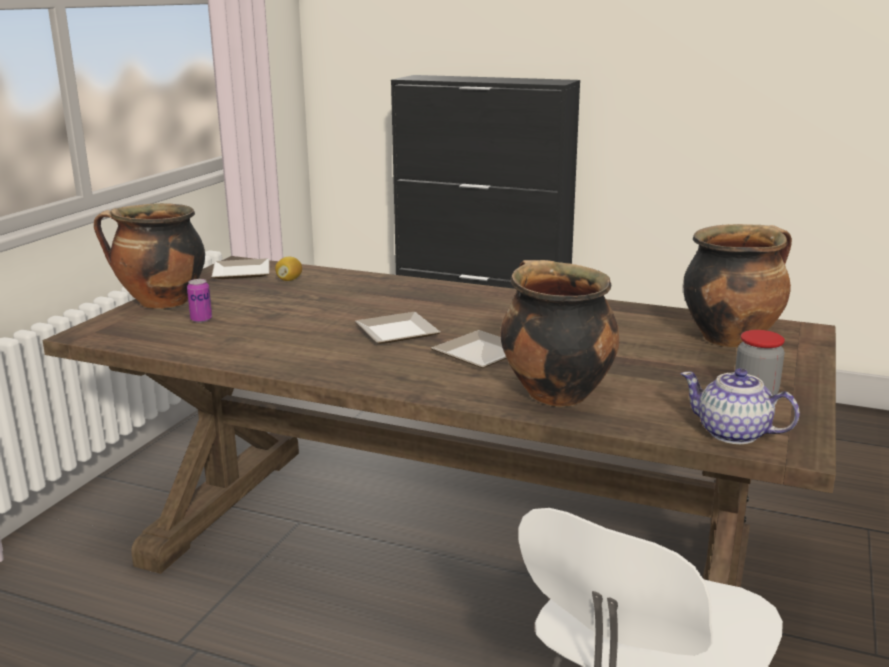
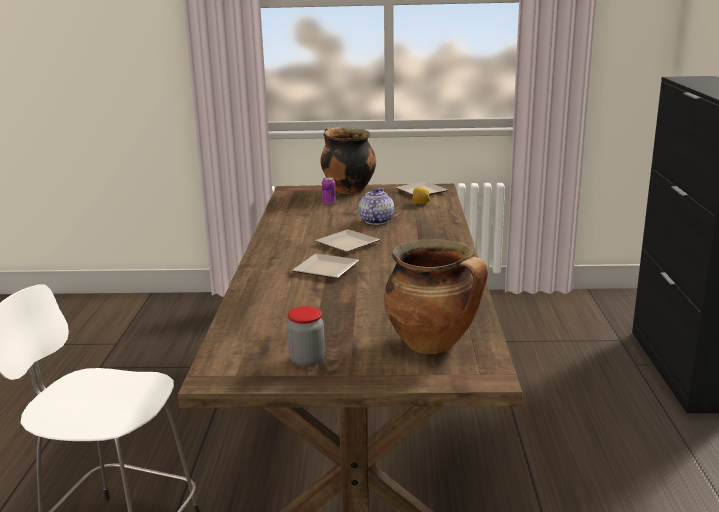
camera: 70 degrees right, 0 degrees up
(554, 393) = (271, 297): cooking pot -> none
(734, 434) = (230, 356): teapot -> teapot (376, 221)

